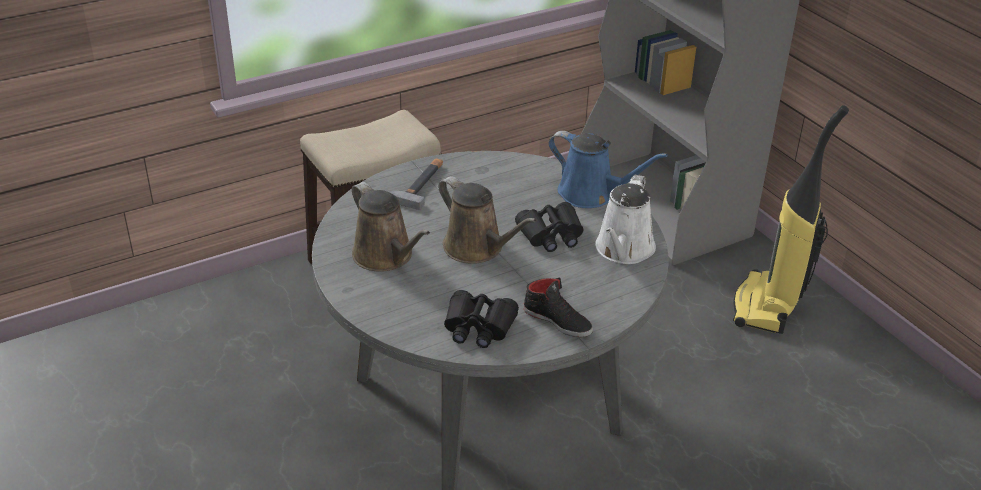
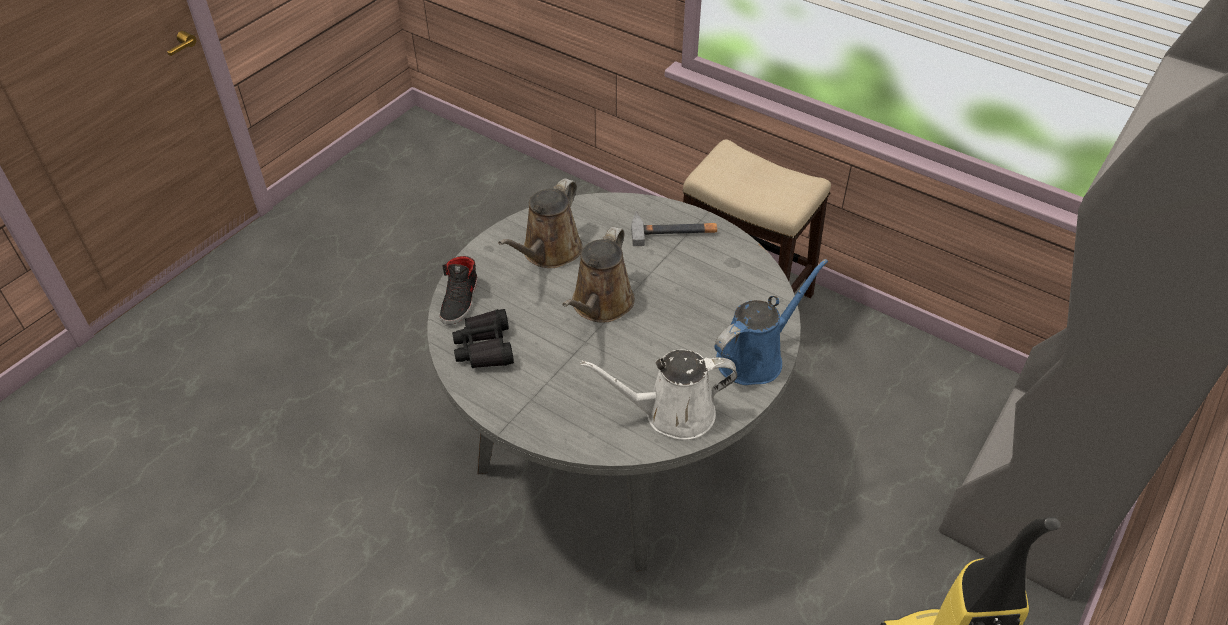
camera: 65 degrees right, 10 degrees up
(551, 235) = (659, 349): black binoculars -> none
(558, 320) = (525, 399): black shoe -> black shoe (460, 300)
(591, 194) = (755, 357): blue watering can -> blue watering can turned 135 degrees counterclockwise

